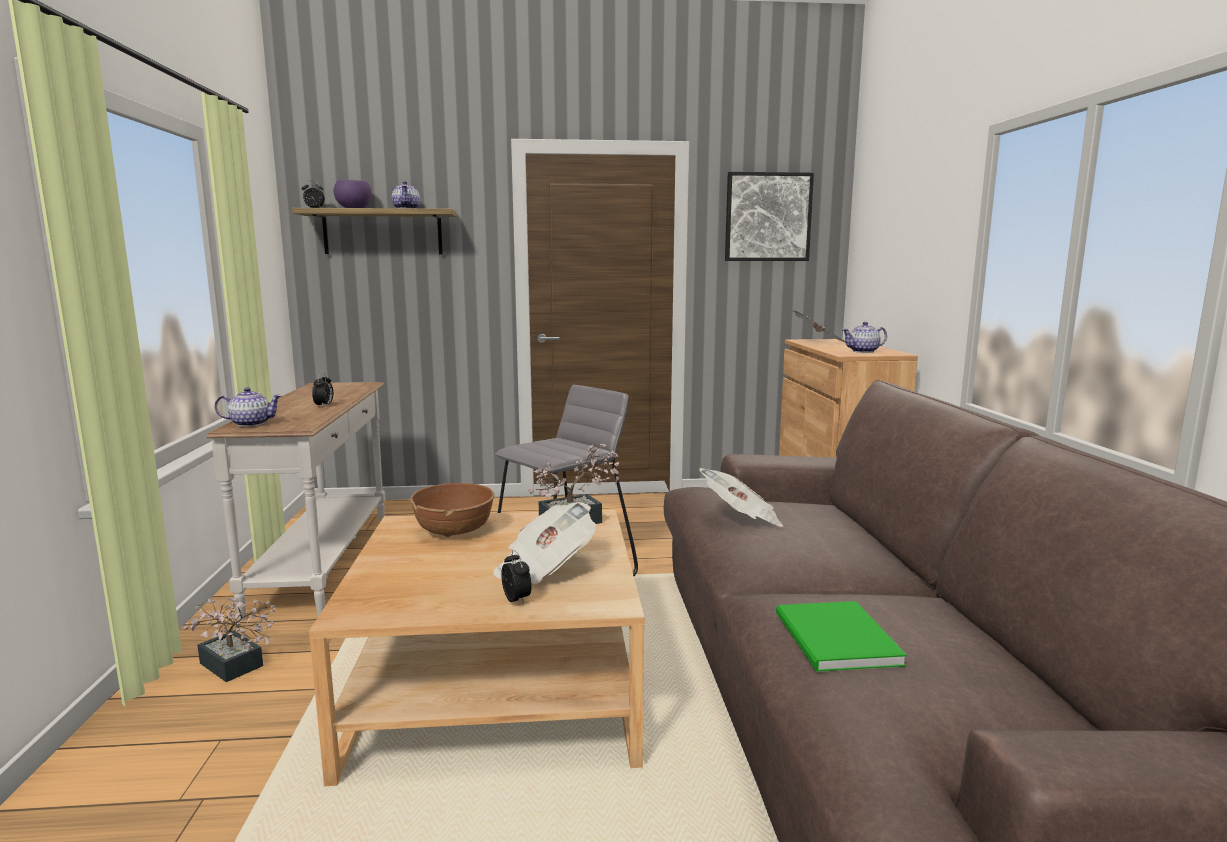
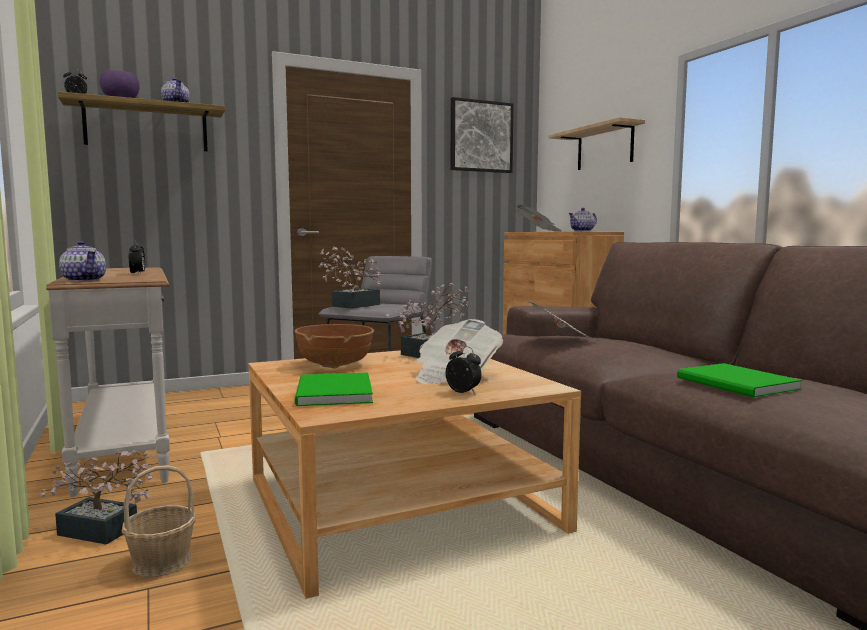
camera: 20 degrees left, 5 degrees down
(250, 424) = (84, 280): teapot -> teapot turned 75 degrees clockwise
(250, 712) = (161, 562): none -> basket
(395, 580) = (331, 393): none -> green book
(531, 447) = (351, 306): none -> potted plant
(910, 239) = (604, 147): none -> shelf

